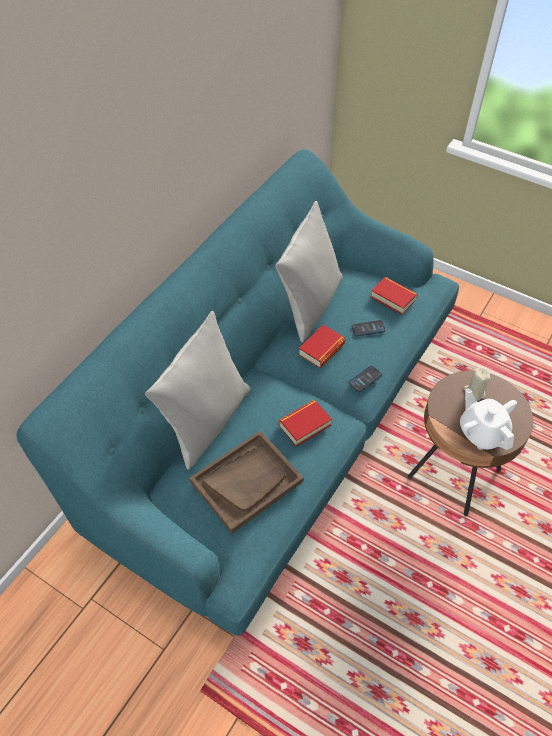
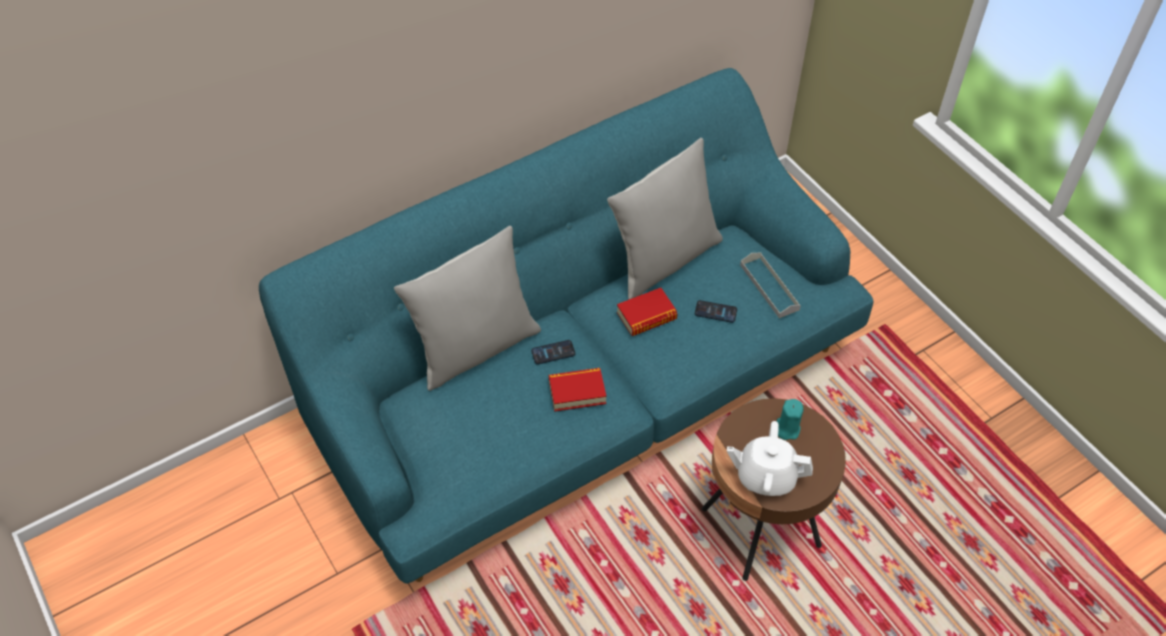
camera: 25 degrees right, 0 degrees up
(247, 481) = (481, 426): brown tray -> none
(365, 379) = (677, 368): phone -> phone (553, 352)
(393, 298) = (769, 287): book -> grey tray
(474, 392) = (787, 429): beige candle -> turquoise candle
(482, 433) = (765, 476): white teapot -> white teapot turned 75 degrees counterclockwise

